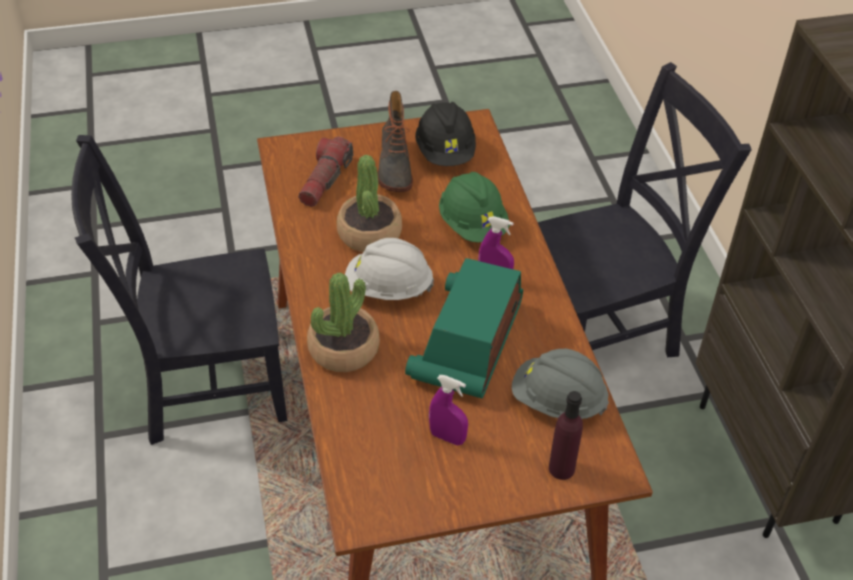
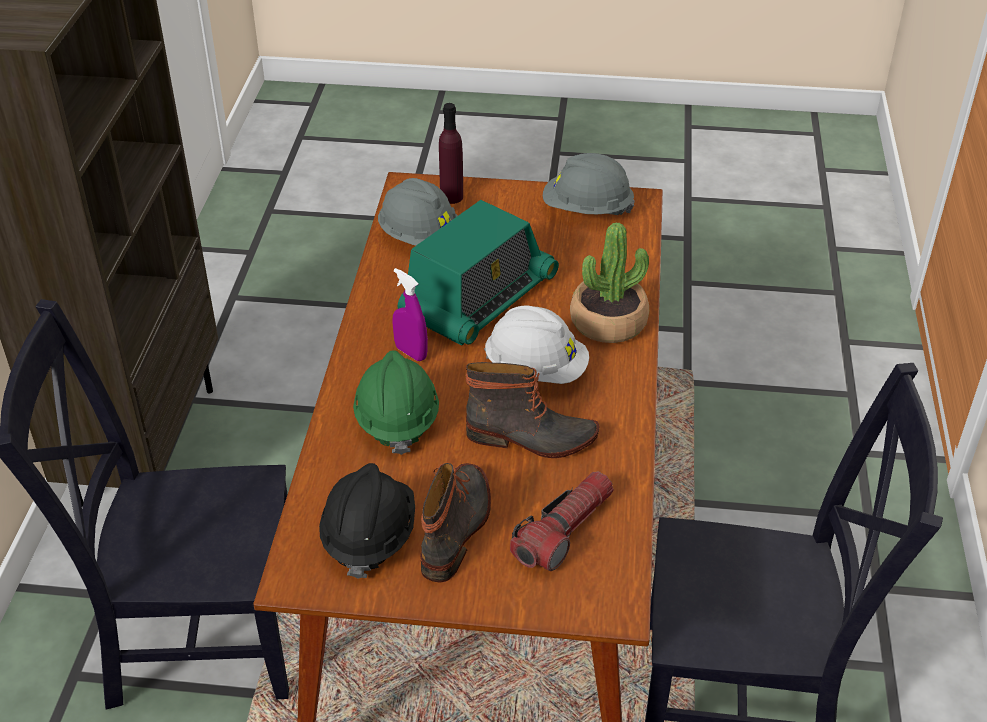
camera: 160 degrees left, 5 degrees down
(370, 233) = (531, 438): potted plant -> boot
(410, 489) = (586, 210): none -> grey hard hat
(447, 437) = (537, 235): purple spray bottle -> none

